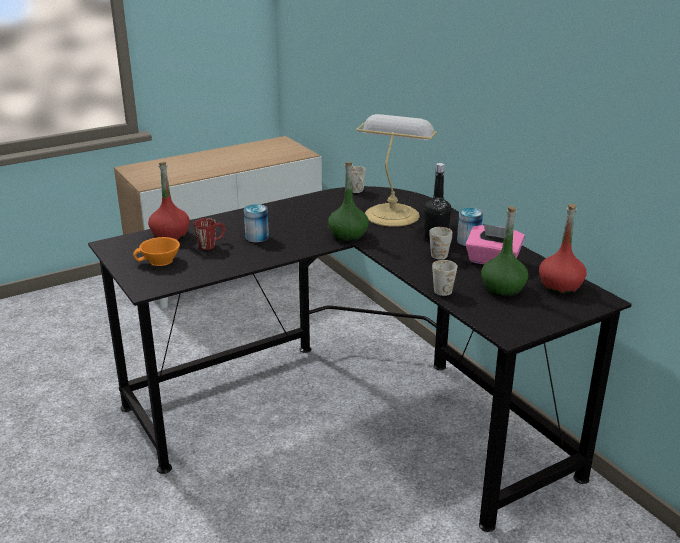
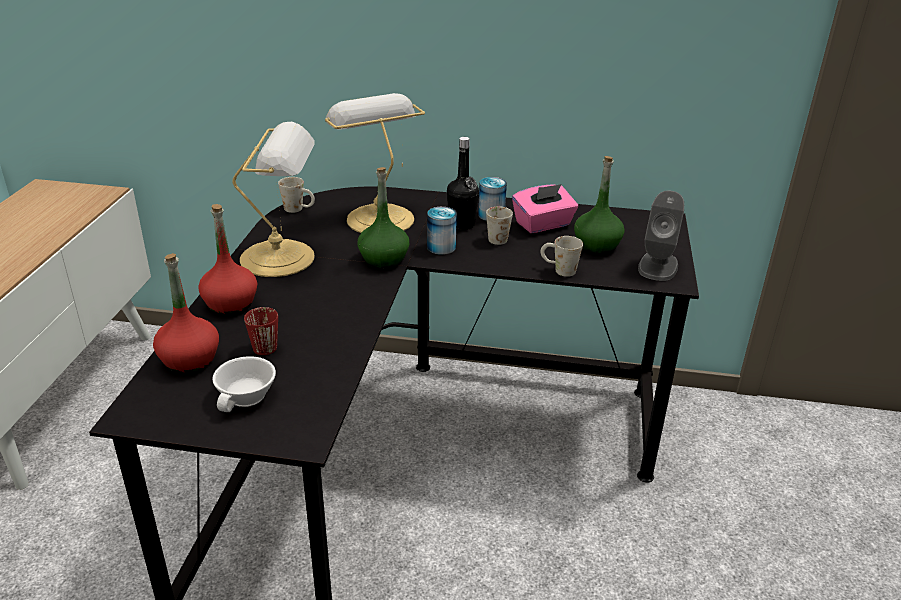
camera: 50 degrees left, 5 degrees up
(160, 261) = (248, 397): orange cup -> white cup
(257, 237) = (298, 308): can -> can (441, 247)
(298, 211) = (282, 258): none -> table lamp
(518, 320) = (658, 266): none -> grey speaker
(560, 286) = (624, 222): red bottle -> red bottle (231, 303)

